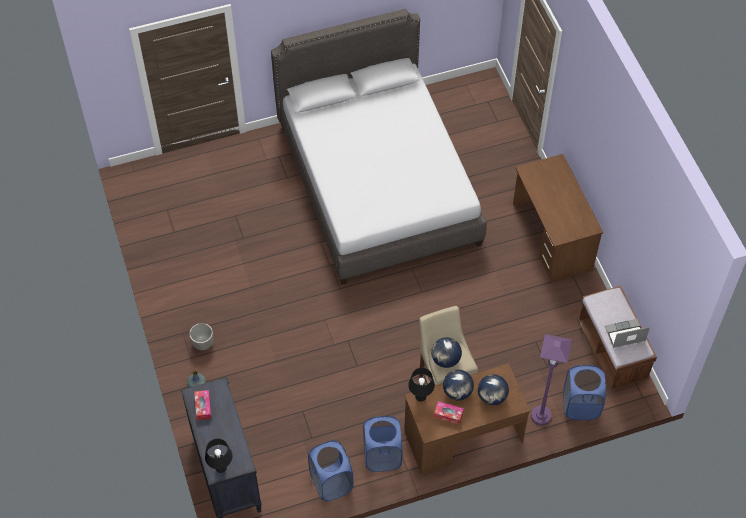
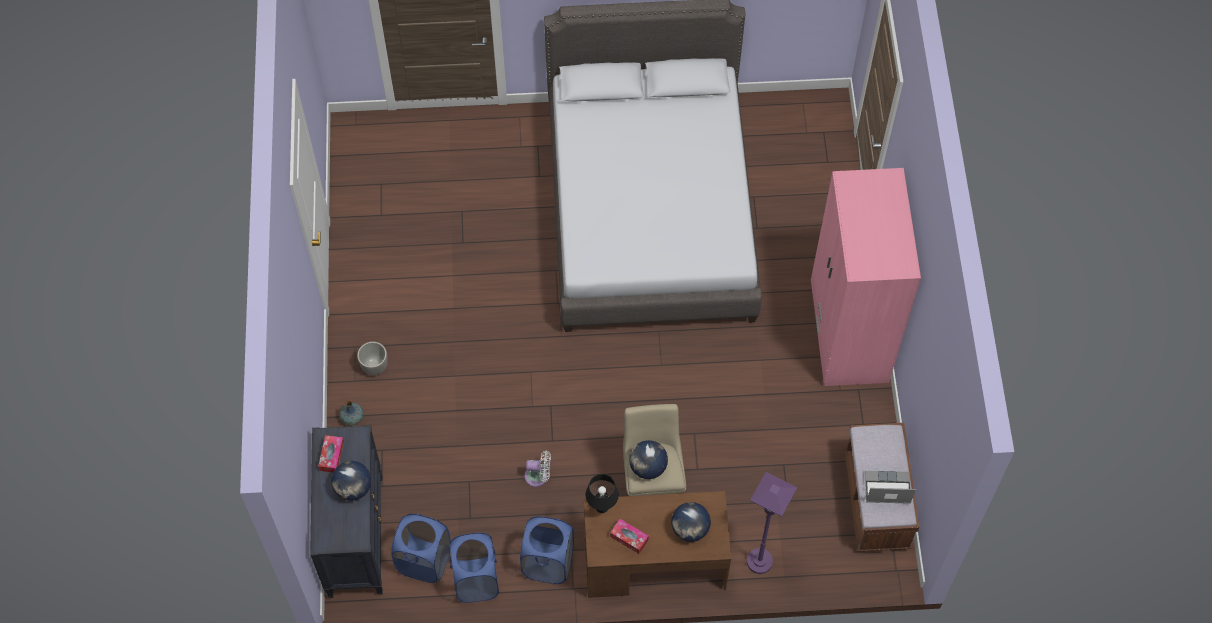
camera: 15 degrees right, 5 degrees up
(221, 468) = (330, 538): black table lamp -> none
(355, 394) = (538, 476): none -> white fan
(457, 392) = (649, 512): globe -> globe (353, 488)
(552, 237) = (848, 332): brown desk -> pink wardrobe
(580, 406) = (813, 561): blue laundry basket -> blue laundry basket (424, 561)

